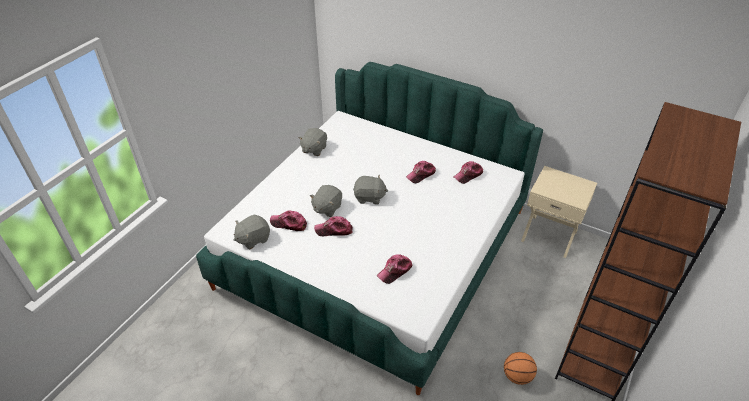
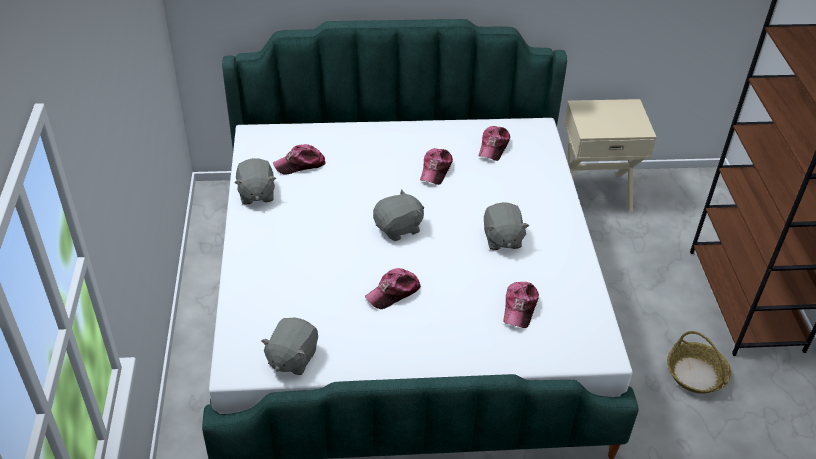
camera: 35 degrees left, 0 degrees up
(289, 224) = (323, 313): cap -> cap (300, 164)
(327, 208) = (355, 267): grey plush toy -> grey plush toy (502, 239)
(517, 376) = (696, 374): basketball -> basket

